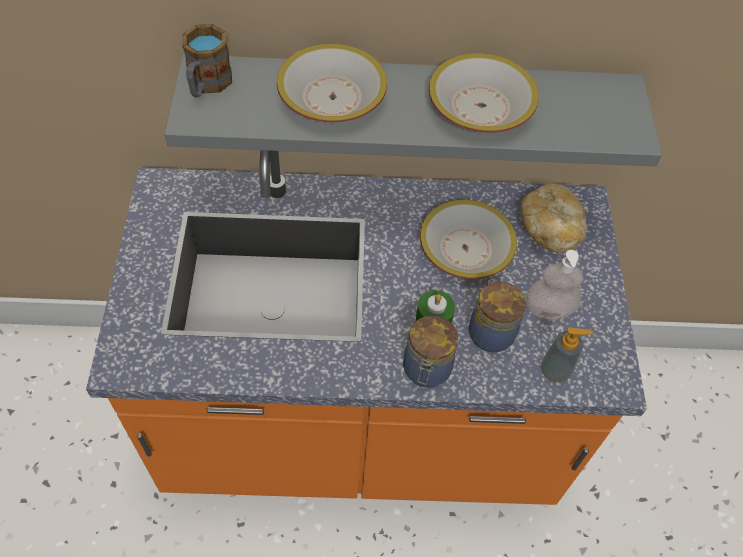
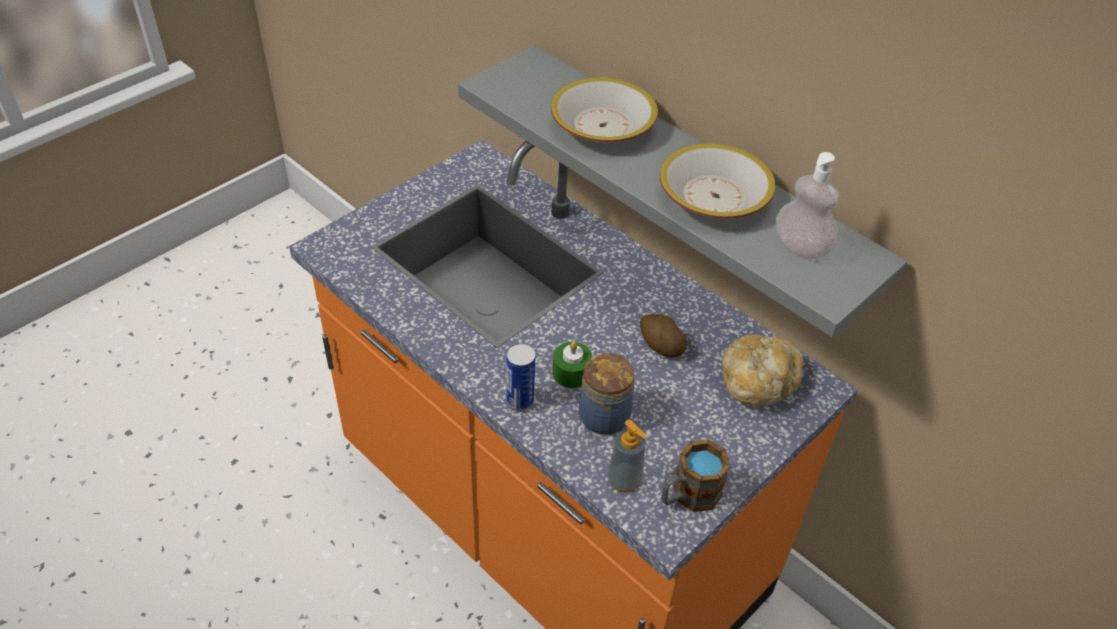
camera: 45 degrees right, 10 degrees down
(207, 85) = (524, 71): mug -> mug (688, 496)
(426, 370) = (520, 401): jar -> can
(465, 248) = (660, 345): bowl -> potato
(548, 309) = (677, 436): soap dispenser -> soap dispenser (801, 247)

